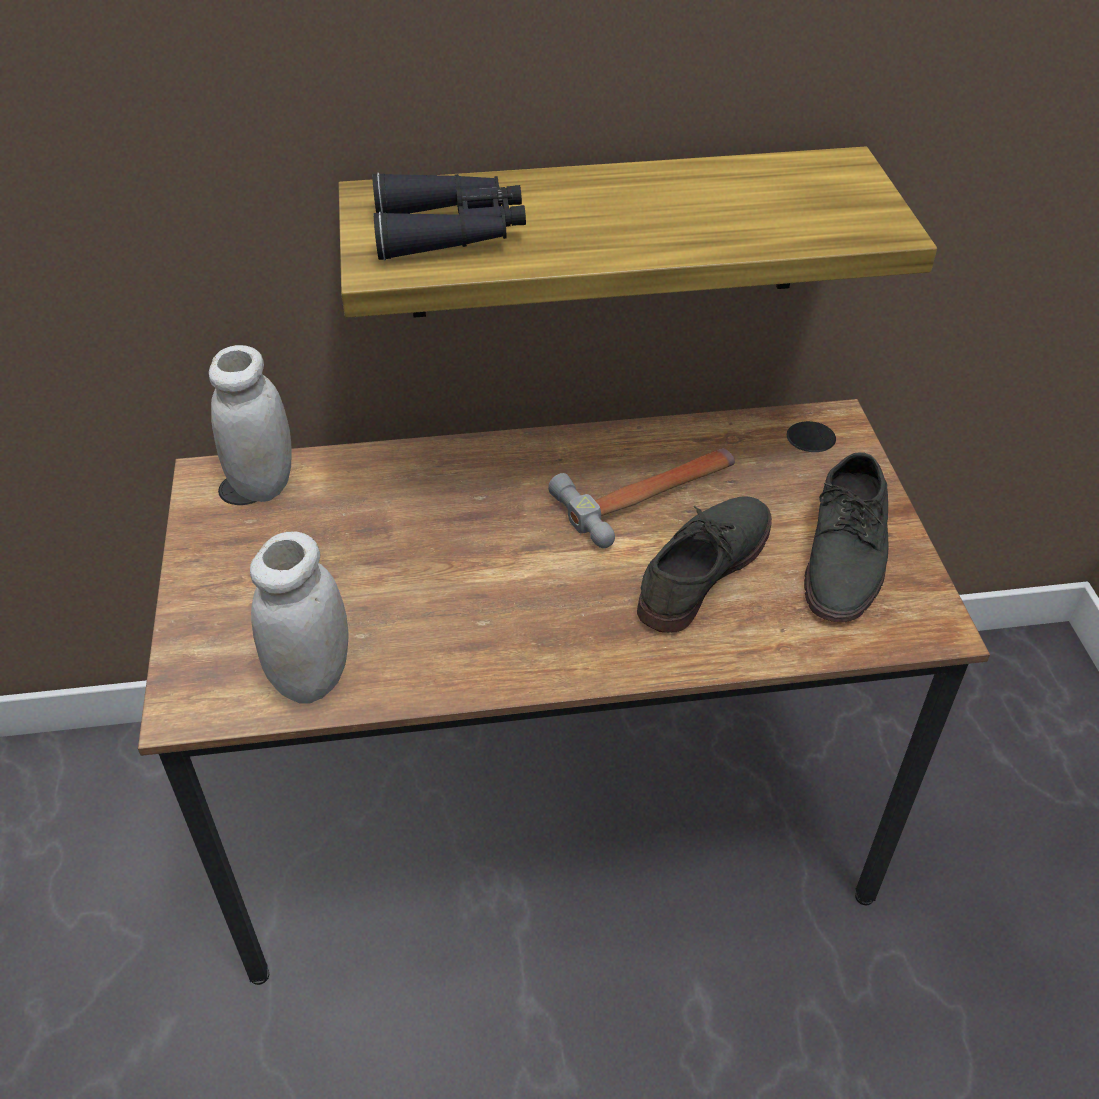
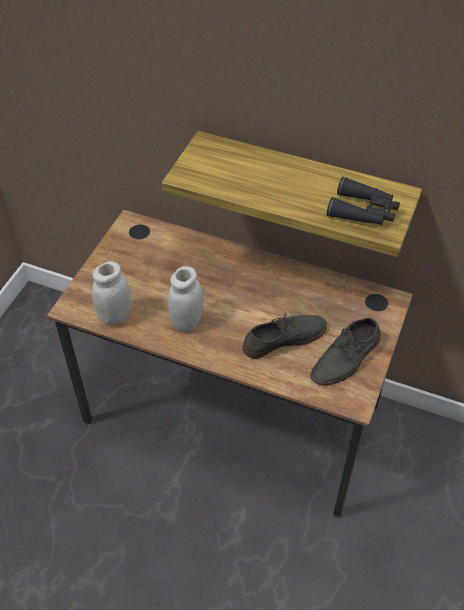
camera: 30 degrees right, 5 degrees up
(263, 483) = (146, 233): white jar -> white jar (187, 321)
(450, 232) = (218, 169): black binoculars -> black binoculars (363, 211)
(651, 494) = (288, 299): hammer -> none

